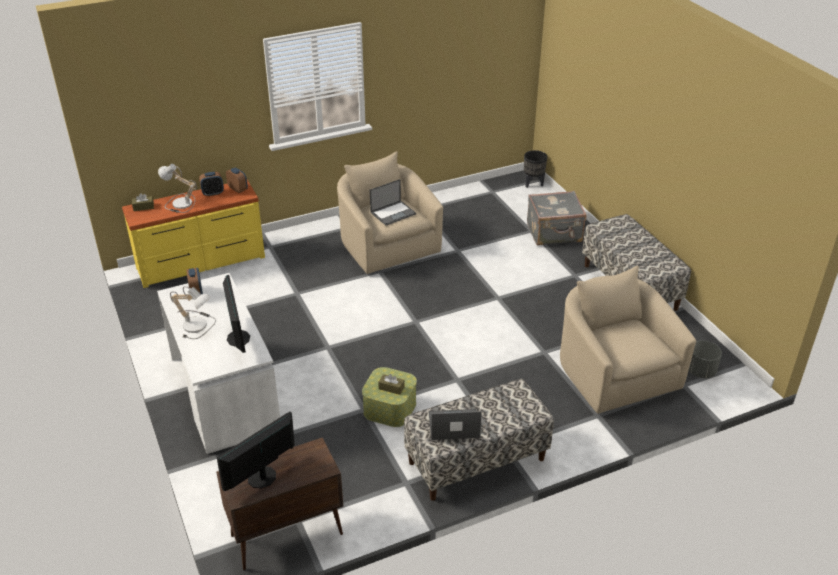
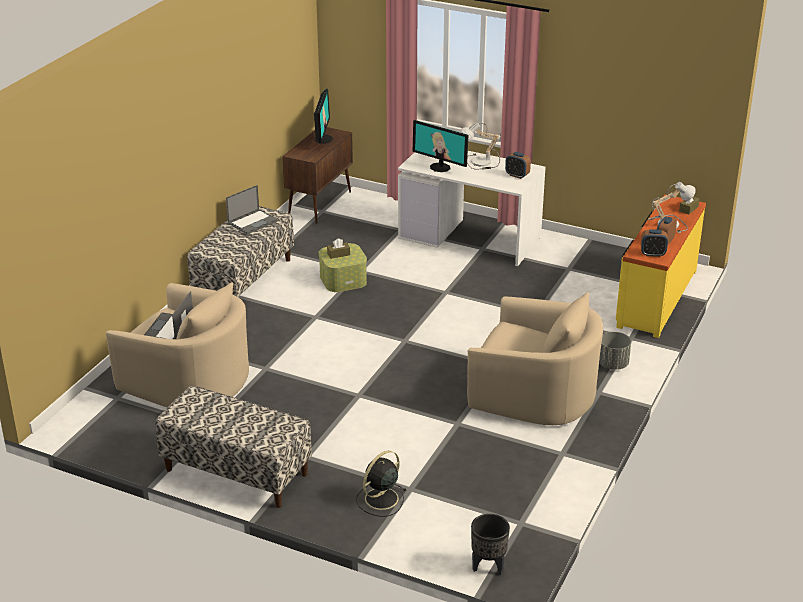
camera: 140 degrees right, 5 degrees down
(393, 213) = (516, 340): laptop -> laptop (168, 329)
(554, 233) = (380, 499): grey suitcase -> black fan
(700, 371) = (107, 417): grey planter -> grey planter (613, 364)

